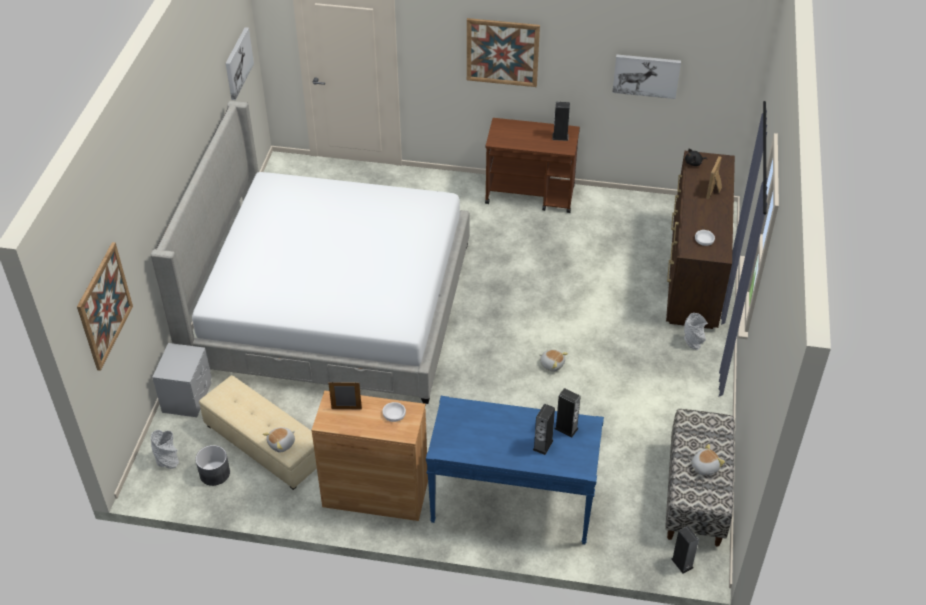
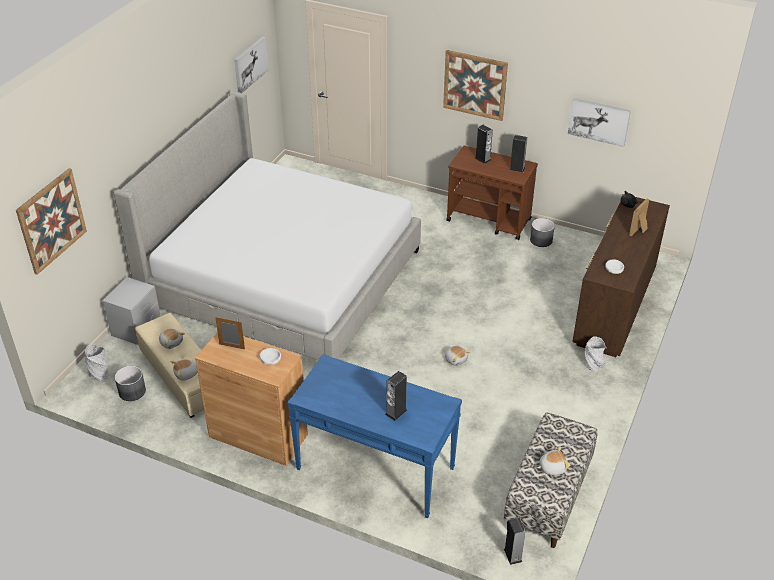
camera: 15 degrees right, 5 degrees down
(249, 410) = (171, 342): none -> plush toy
(566, 428) = (423, 402): speaker -> speaker (482, 159)
(593, 209) = (541, 240): none -> grey planter

